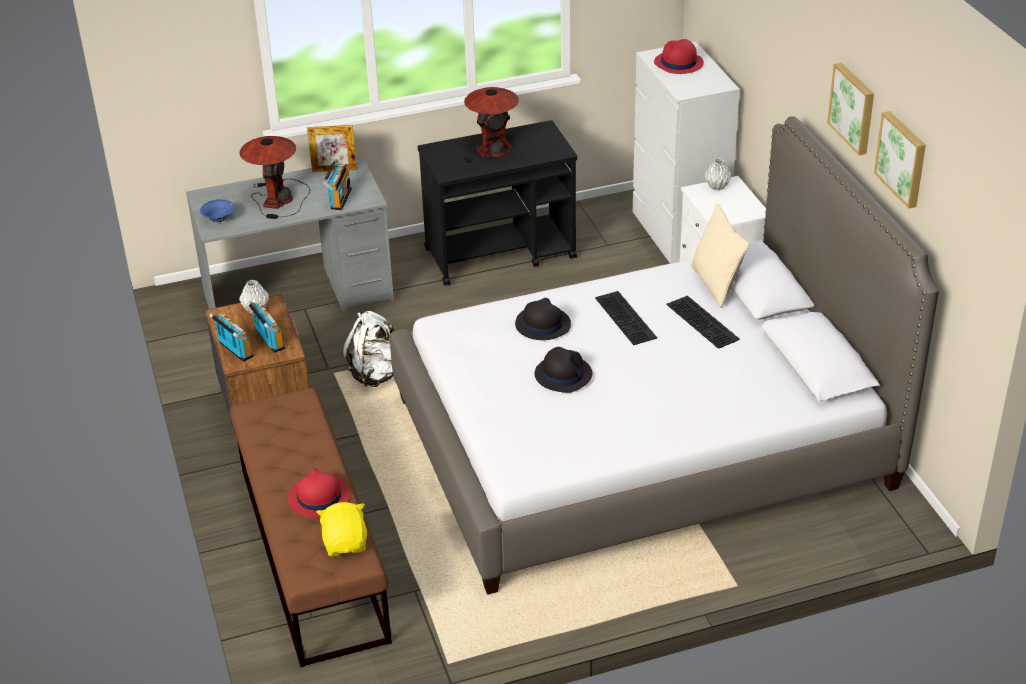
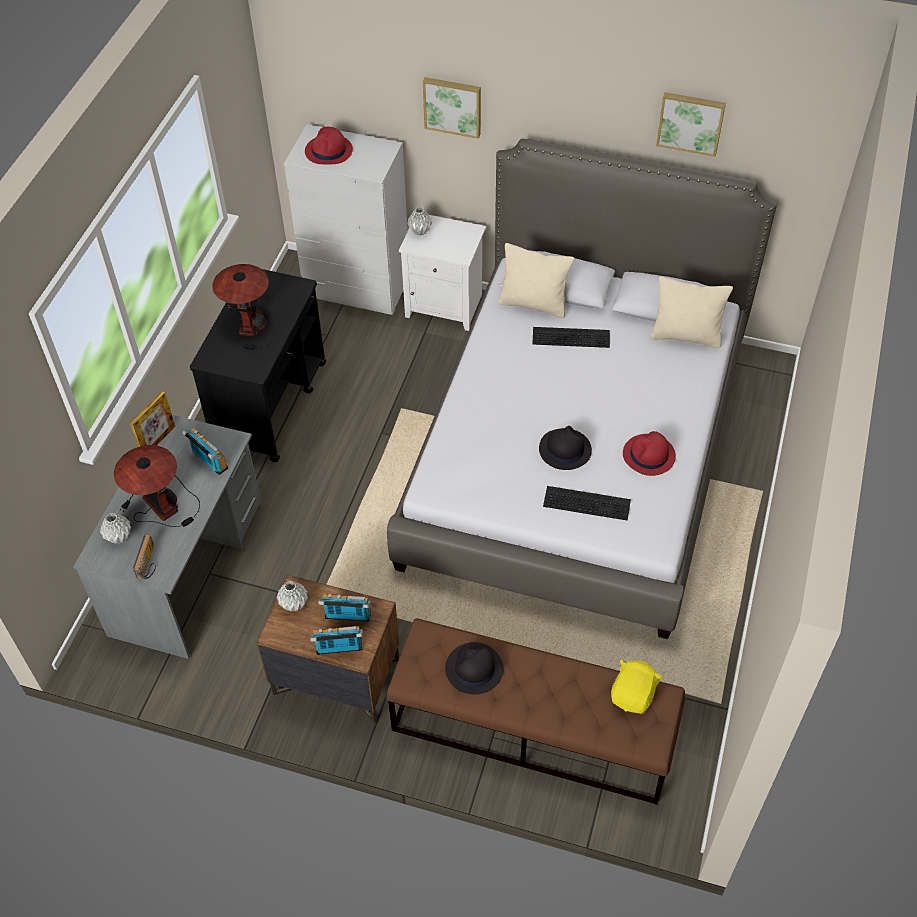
camera: 55 degrees left, 15 degrees up
(219, 219) = (149, 563): blue bowl -> radio
(229, 197) = (119, 537): none -> grey vase
(318, 497) = (564, 686): red hat -> red hat (648, 456)
(346, 543) = (633, 695): yellow plush toy -> yellow plush toy turned 90 degrees clockwise
(376, 374) = (347, 570): white backpack -> none
(542, 324) = (493, 427): black hat -> black hat (473, 669)
(627, 318) = (529, 374): keyboard -> keyboard (588, 502)
(793, 387) = (686, 336): none -> beige pillow
(853, 108) = (604, 105): picture -> picture (453, 106)

